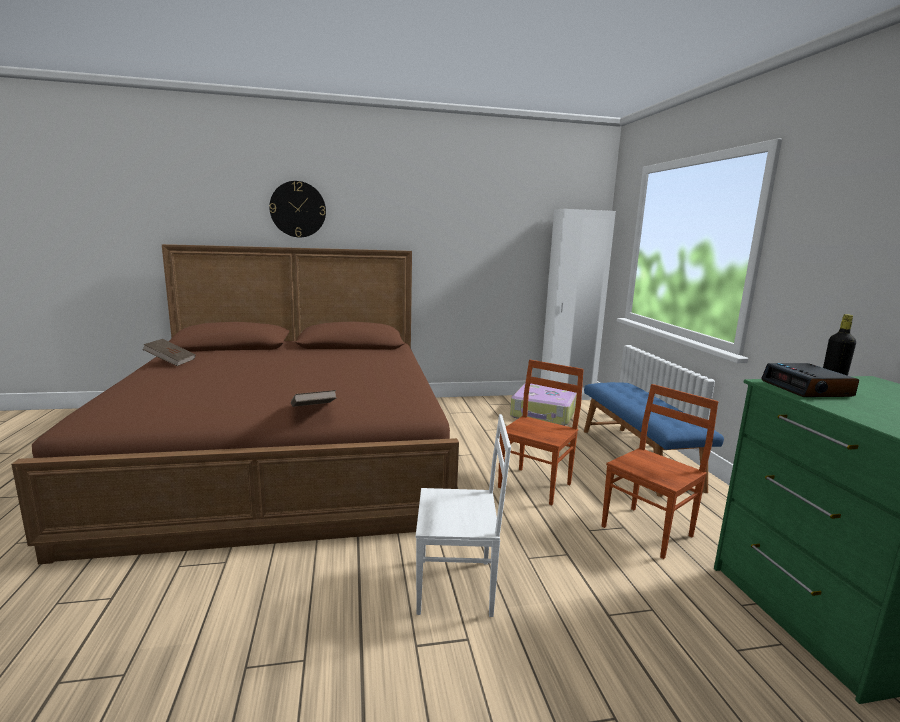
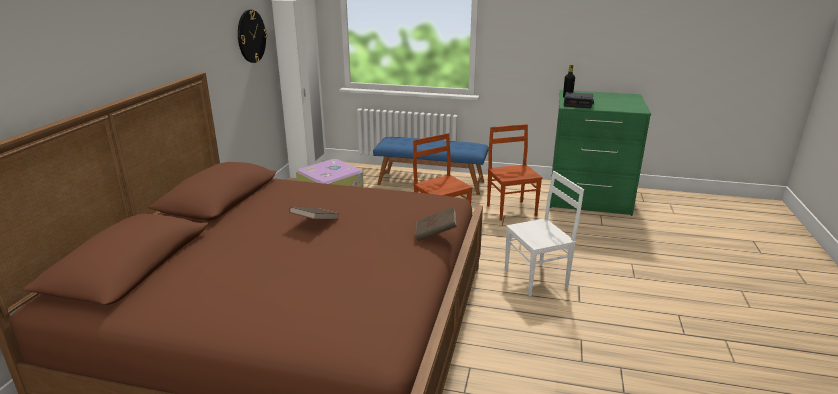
camera: 65 degrees left, 10 degrees up
(170, 362) = (183, 302): brown book -> brown book (315, 222)
(298, 209) = (87, 50): wall clock -> wall clock (251, 36)
(456, 587) = (537, 279): white chair -> white chair turned 45 degrees clockwise

